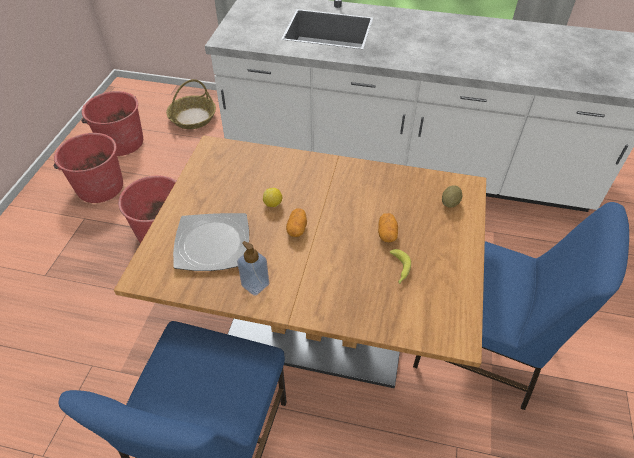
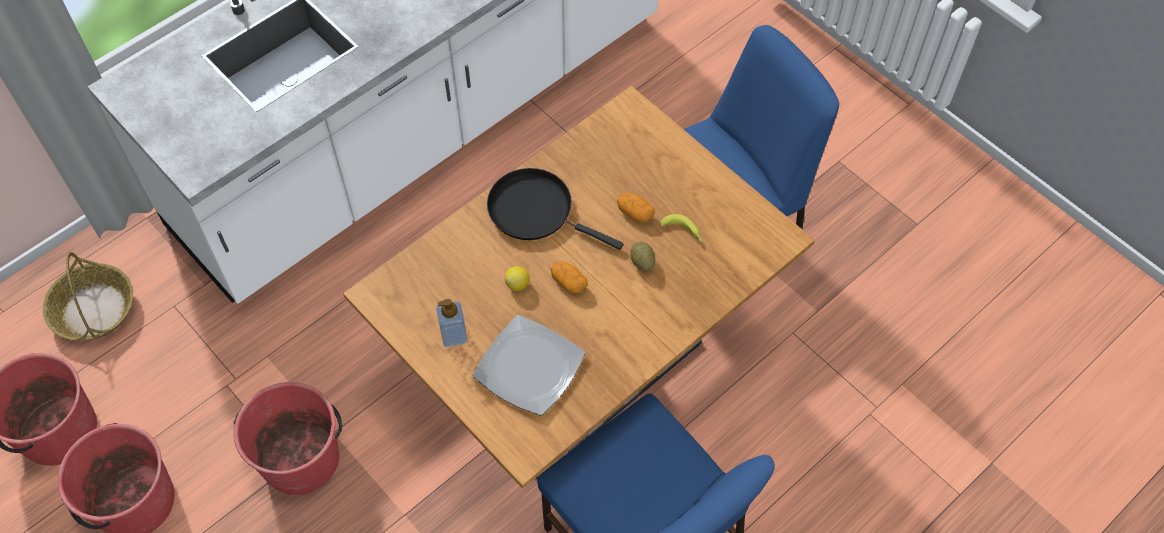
camera: 55 degrees left, 10 degrees up
(255, 284) = (612, 357): soap dispenser -> soap dispenser (454, 335)
(338, 183) = (536, 210): none -> black frying pan
(450, 203) = (639, 137): potato -> potato (642, 262)

